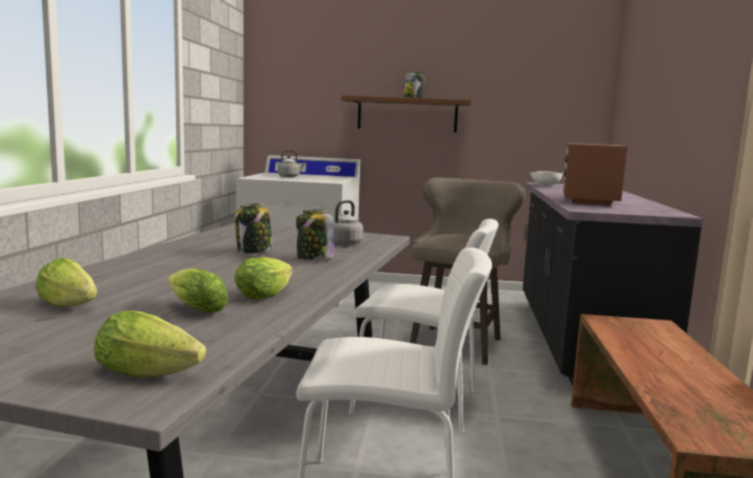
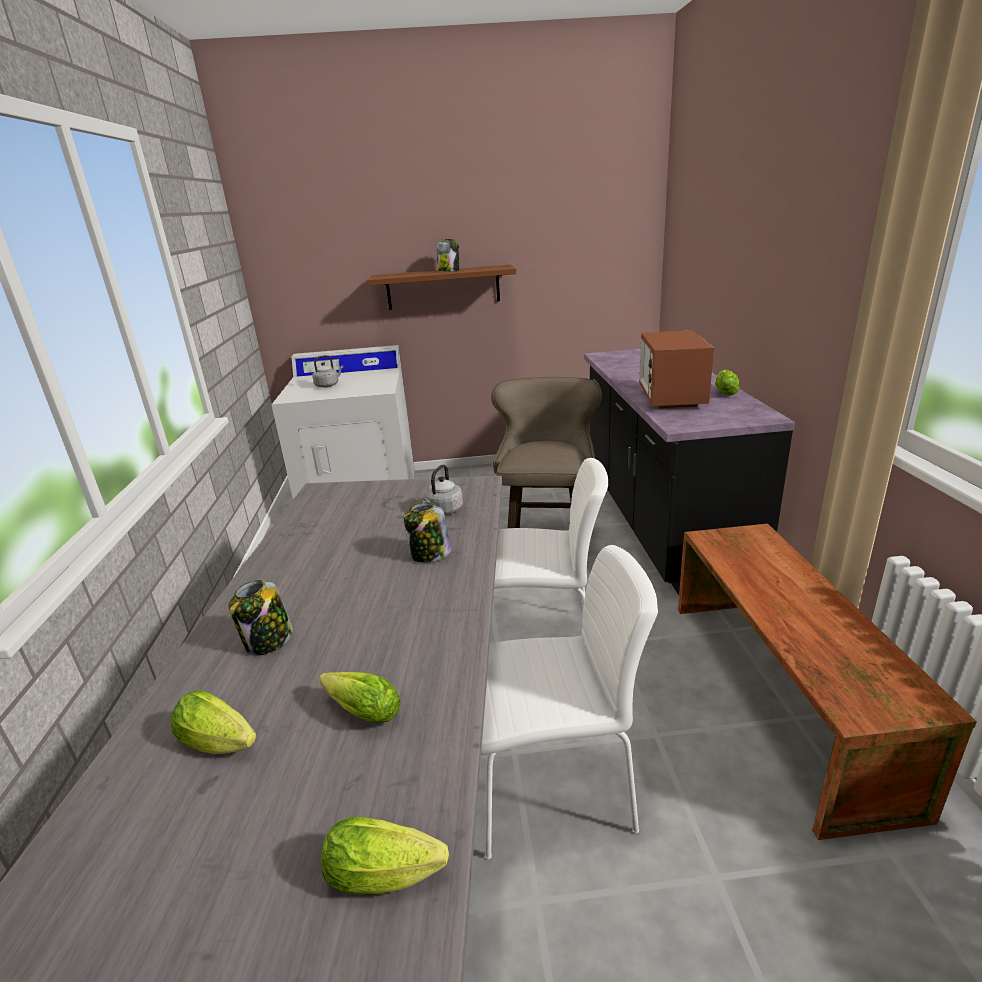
camera: 10 degrees left, 15 degrees up
(254, 251) = (358, 554): jar -> jar (268, 641)
(267, 294) = (420, 653): lettuce -> lettuce (725, 392)
(545, 185) = (608, 361): white bowl -> none

